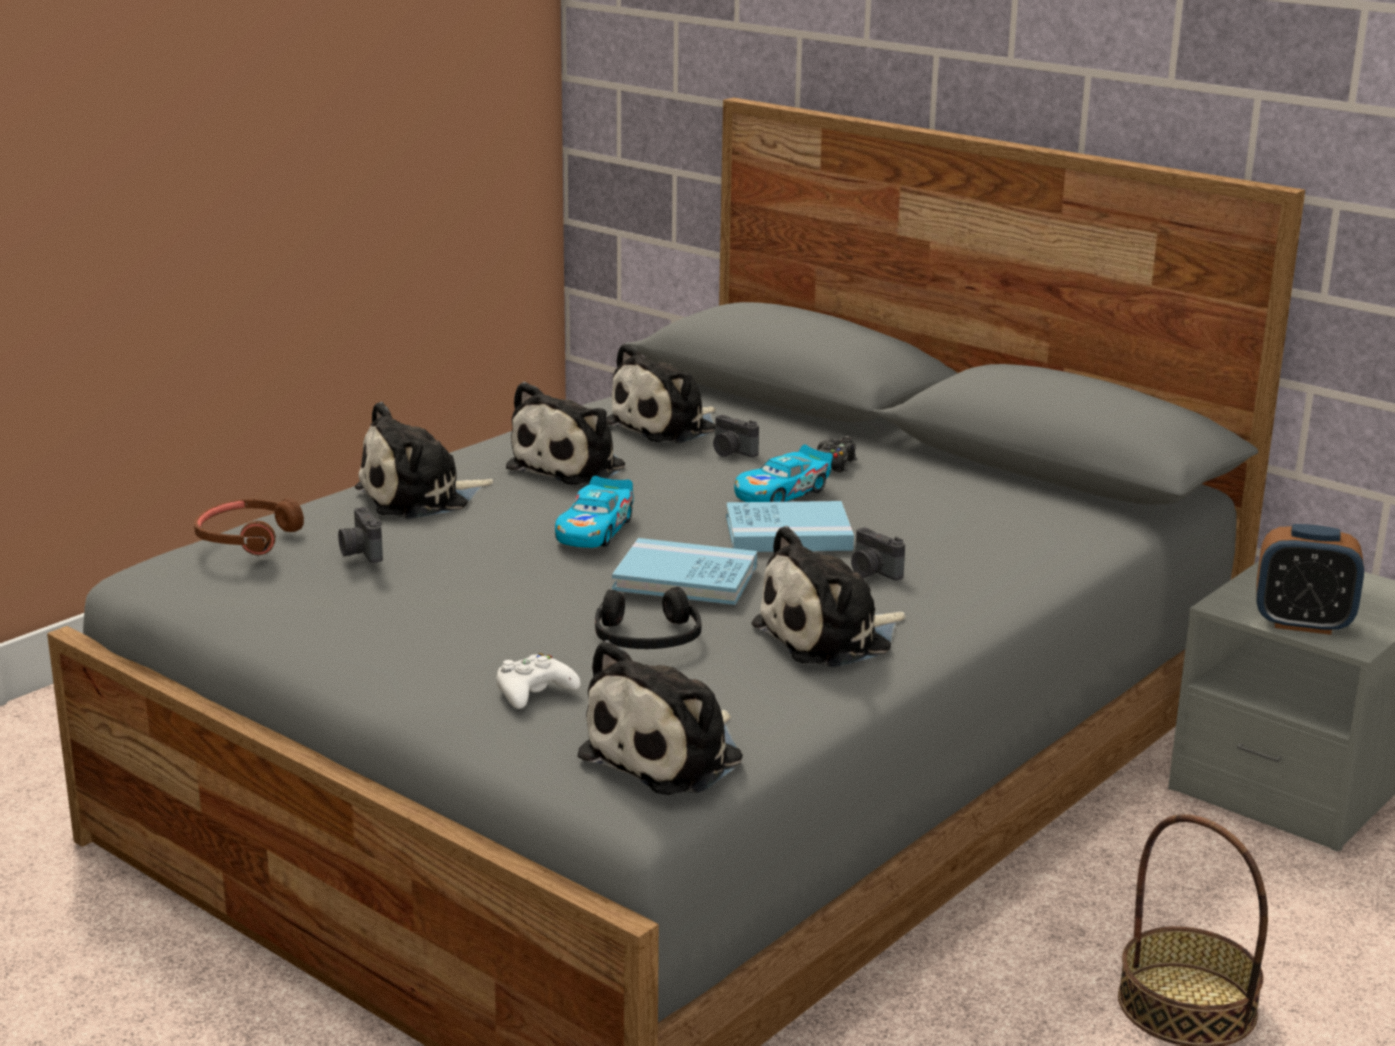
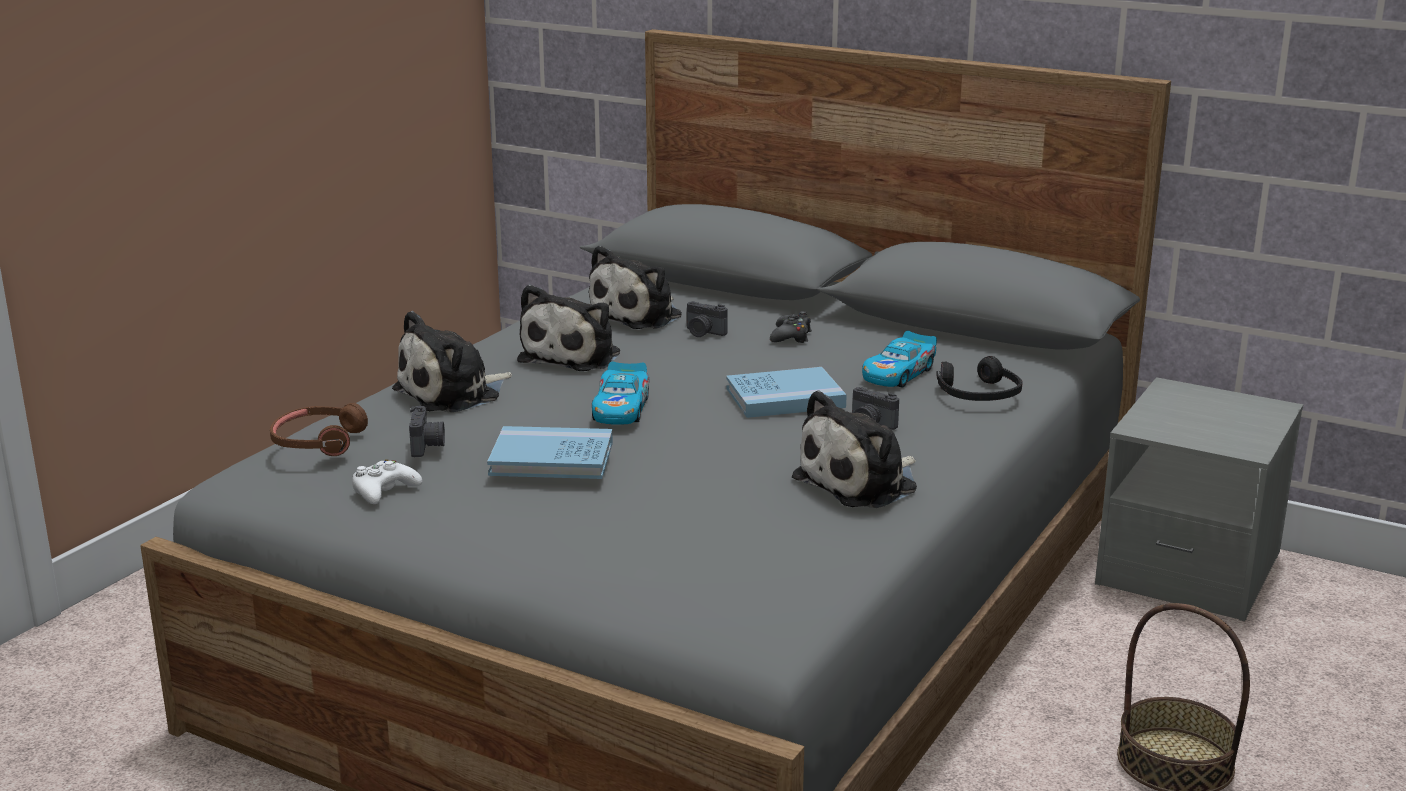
camera: 10 degrees left, 0 degrees up
(360, 552) = (427, 446): camera -> camera turned 150 degrees counterclockwise
(534, 692) = (634, 554): white game controller -> white game controller (384, 491)
(647, 638) = (708, 498): black headphones -> black headphones (978, 395)
(669, 756) = (775, 598): plush toy -> none
(685, 578) = (717, 443): blue book -> blue book (551, 459)
(781, 493) = (763, 364): toy car -> toy car (898, 374)
(1302, 624) = (1203, 437): alarm clock -> none

